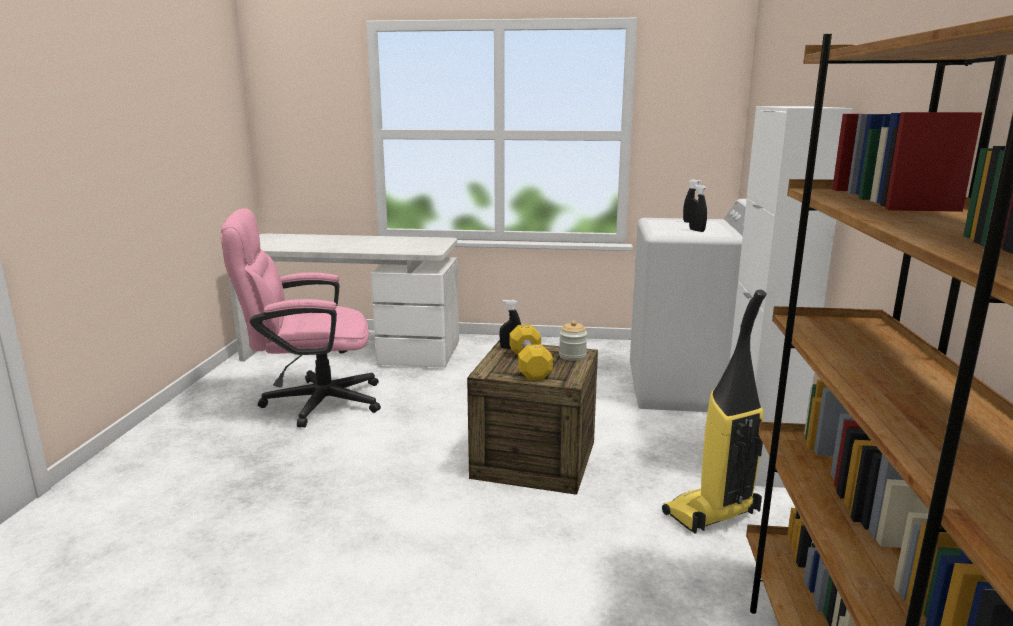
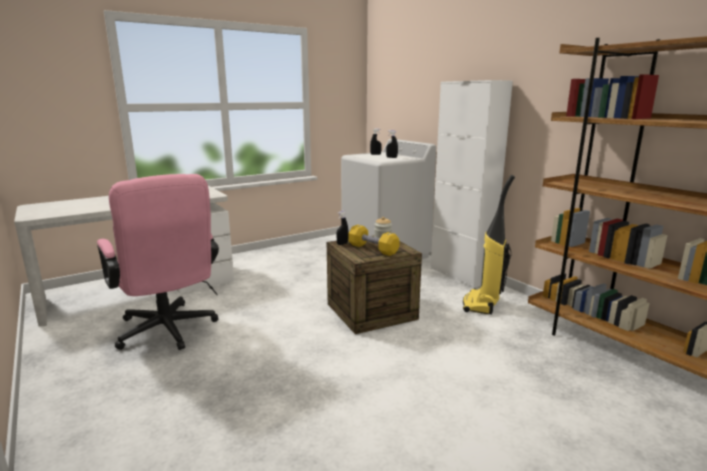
camera: 40 degrees left, 0 degrees up
(311, 402) = (168, 332): pink office chair -> pink office chair turned 75 degrees counterclockwise

